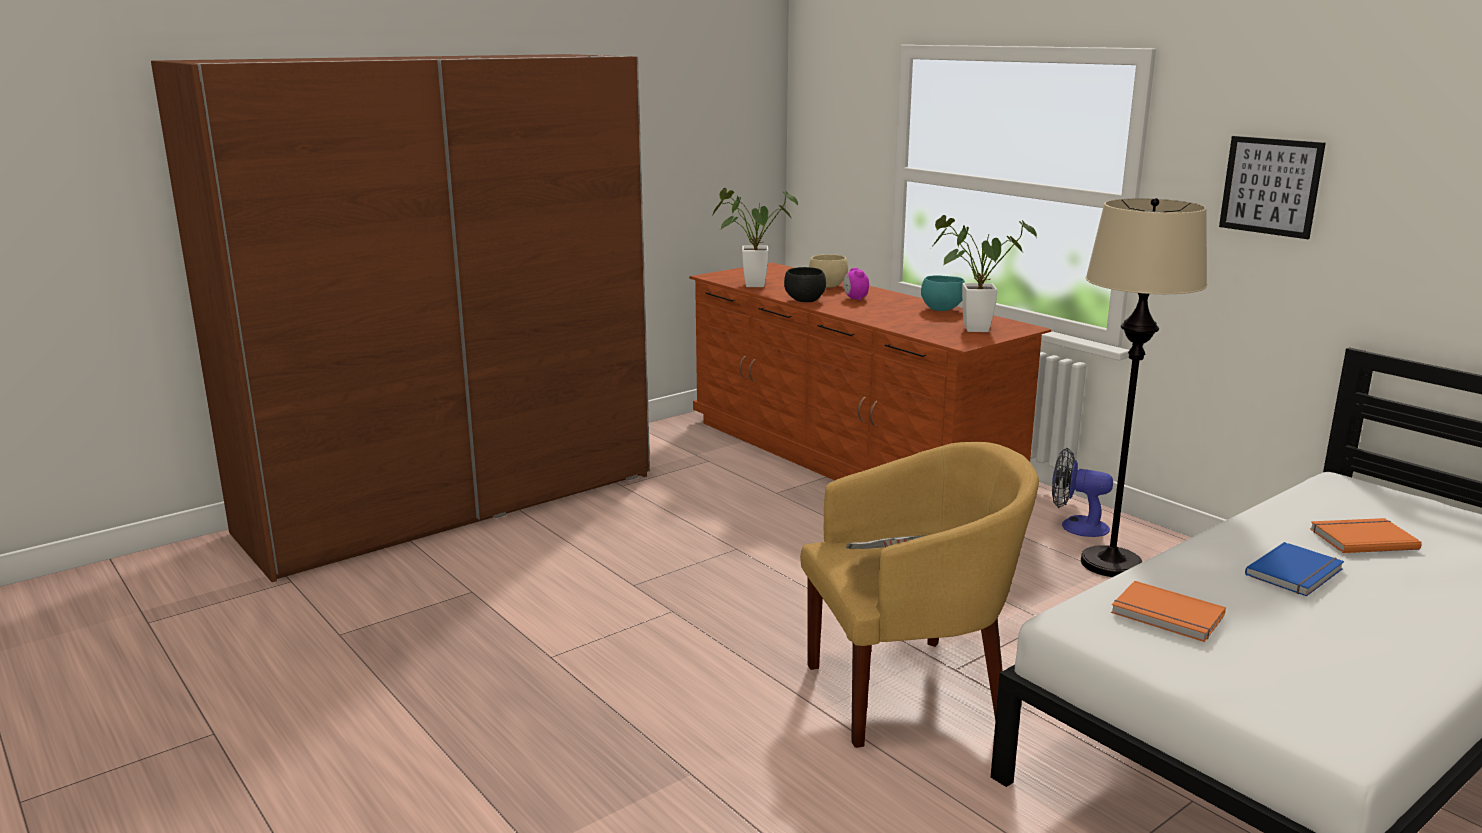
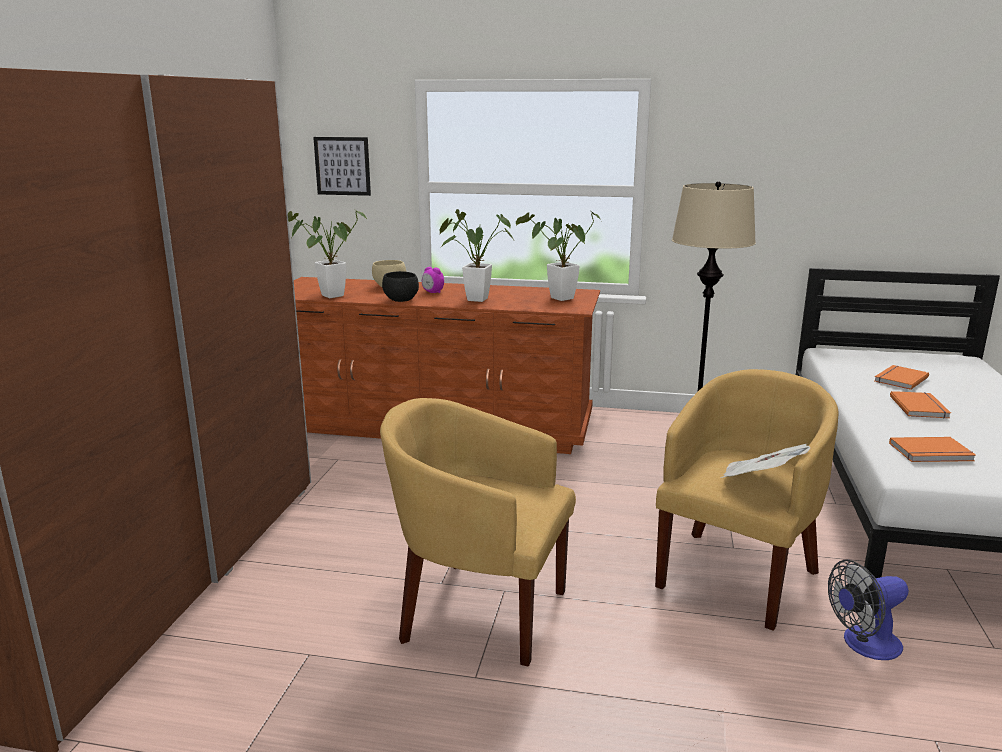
camera: 40 degrees left, 0 degrees up
(627, 616) = (478, 610): none -> yellow armchair
(877, 312) = (472, 299): none -> potted plant
(941, 309) = (507, 289): turquoise bowl -> none
(1076, 526) = (641, 427): fan -> fan (864, 645)
(1270, 186) = (746, 170): picture -> picture (342, 166)
(1297, 573) = (920, 407): blue book -> orange book

